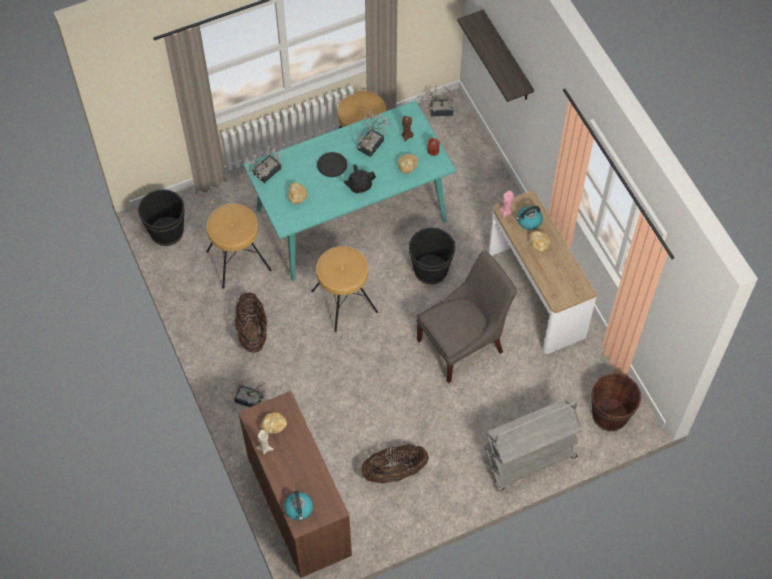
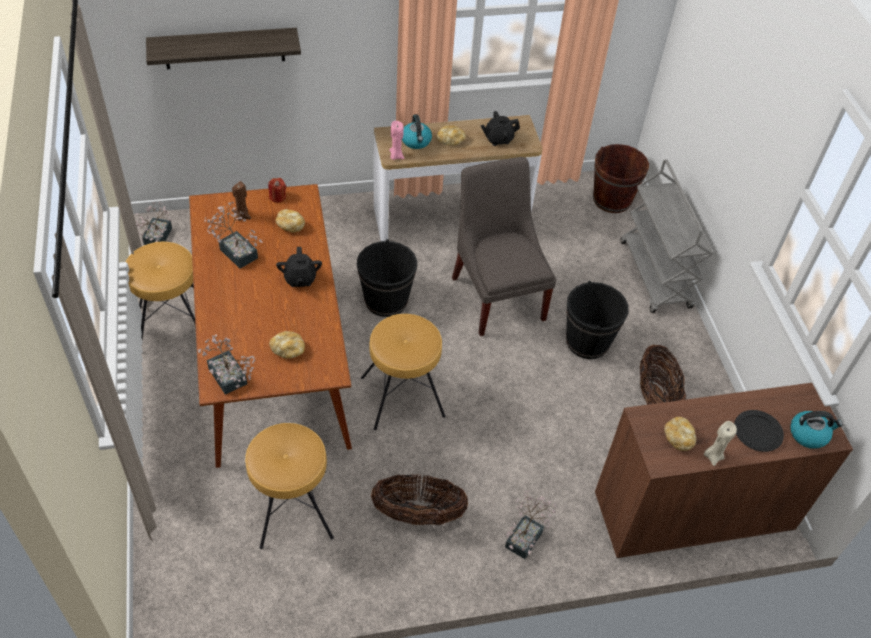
camera: 80 degrees left, 10 degrees down
(167, 232) = (202, 599): black bucket -> black bucket (587, 342)
(332, 165) = (253, 300): black plate -> black plate (757, 432)
(351, 215) = (273, 360): turquoise dining table -> brown dining table
(555, 277) = (498, 139): none -> black teapot

